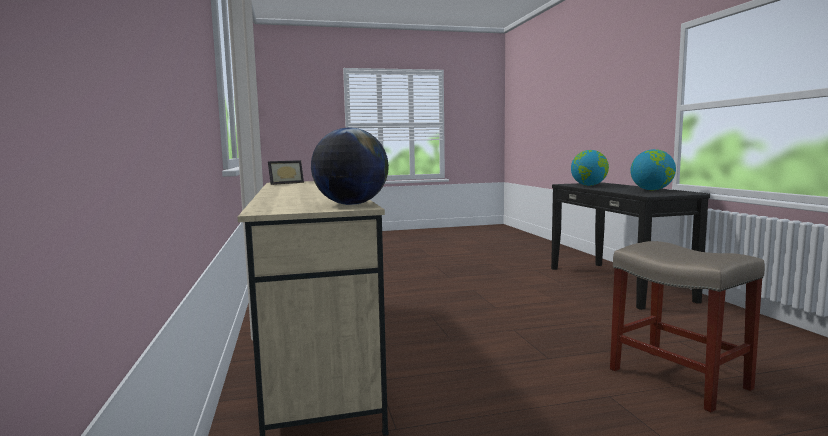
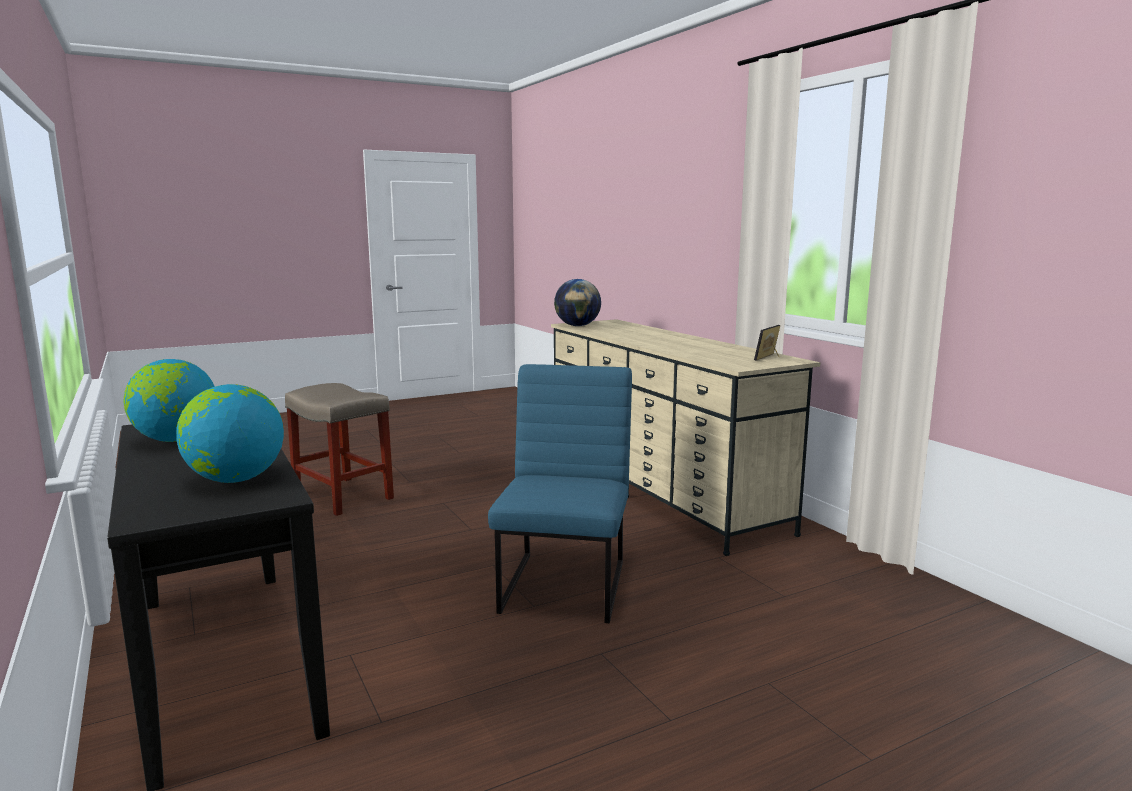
camera: 165 degrees right, 5 degrees up
(452, 296) = (566, 584): none -> blue chair

